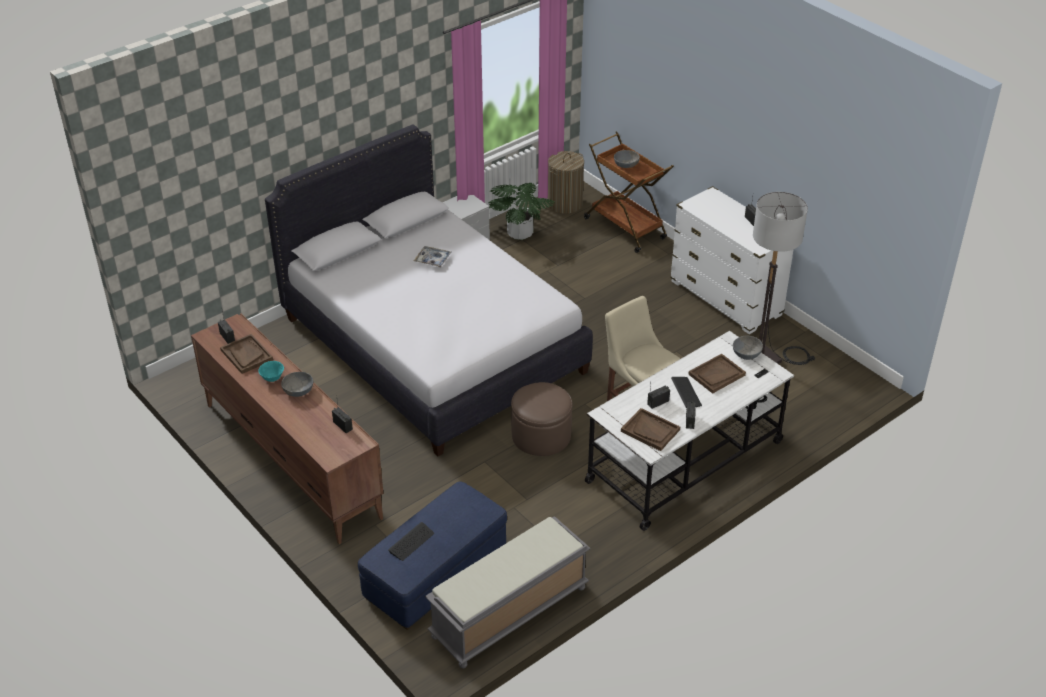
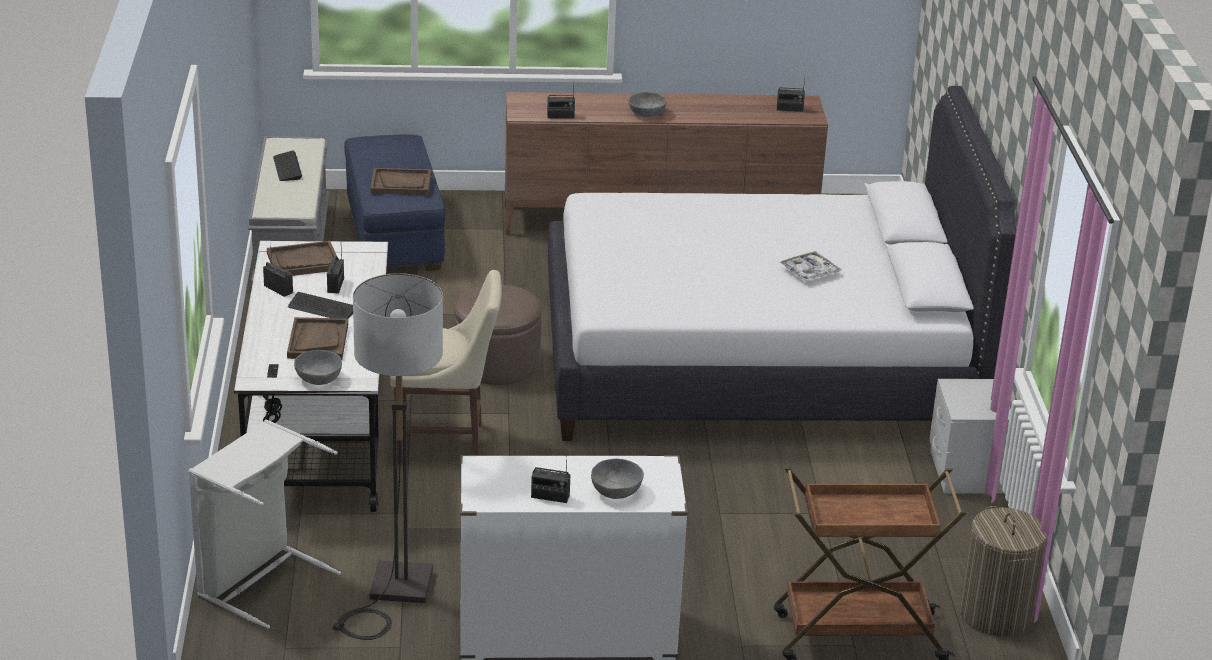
camera: 125 degrees right, 10 degrees down
(246, 355) = (744, 108): brown tray -> brown tray (401, 183)
(272, 378) = (686, 109): turquoise bowl -> none
(411, 542) = (398, 156): keyboard -> keyboard (287, 167)
(520, 233) = (947, 533): potted plant -> none
(626, 165) = (881, 512): grey bowl -> grey bowl (617, 491)
(815, 404) = (259, 580): none -> grey laundry basket

